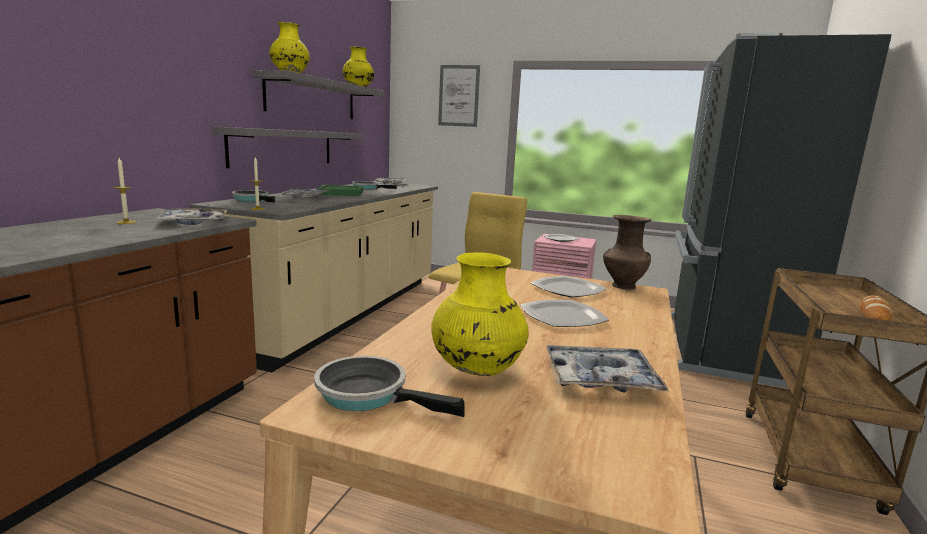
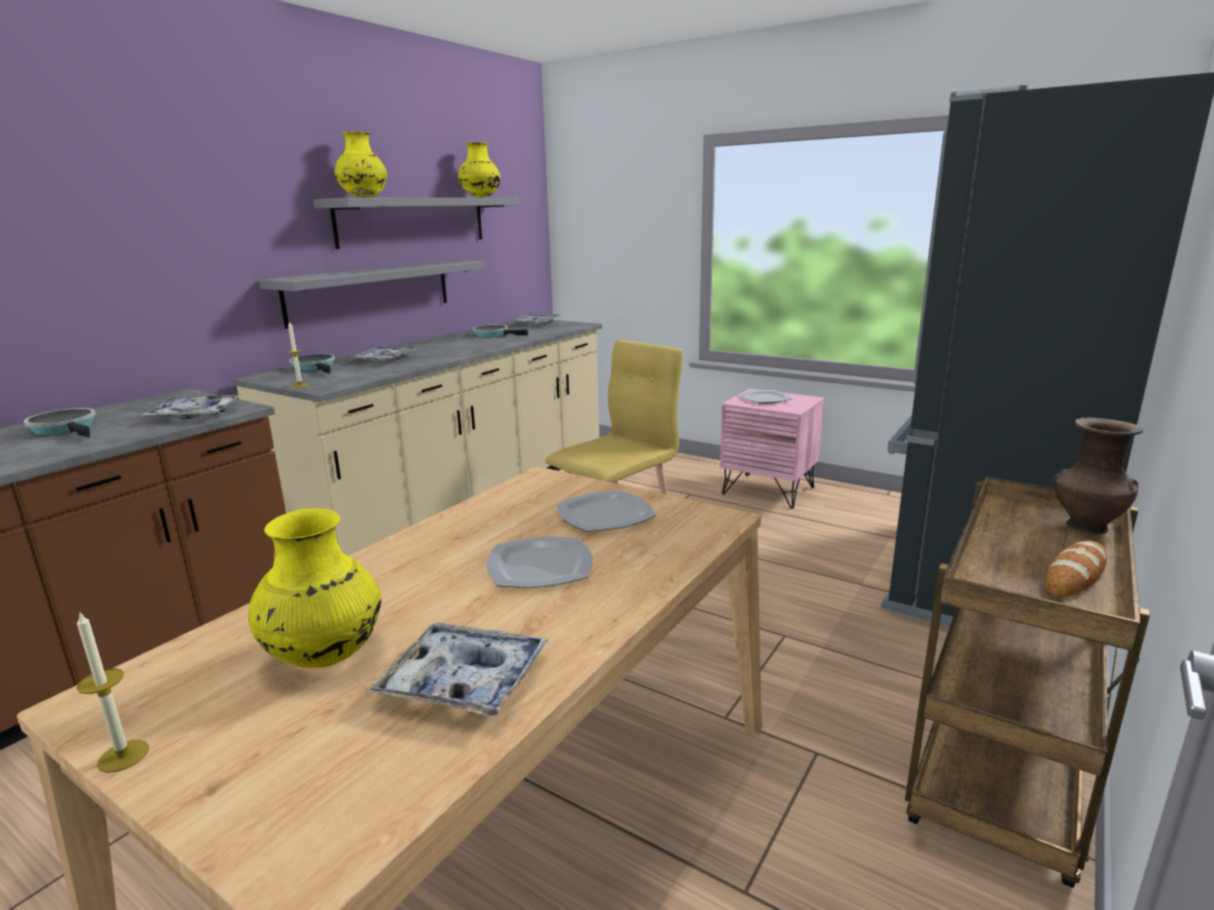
camera: 15 degrees right, 5 degrees up
(126, 222) = (123, 417): candle -> candle (123, 756)
(341, 193) = (445, 347): green tray -> none
(369, 394) = (163, 684): frying pan -> frying pan (66, 429)
(458, 96) = (633, 192): picture -> none
(622, 286) = (694, 509): brown vase -> brown vase (1084, 526)

